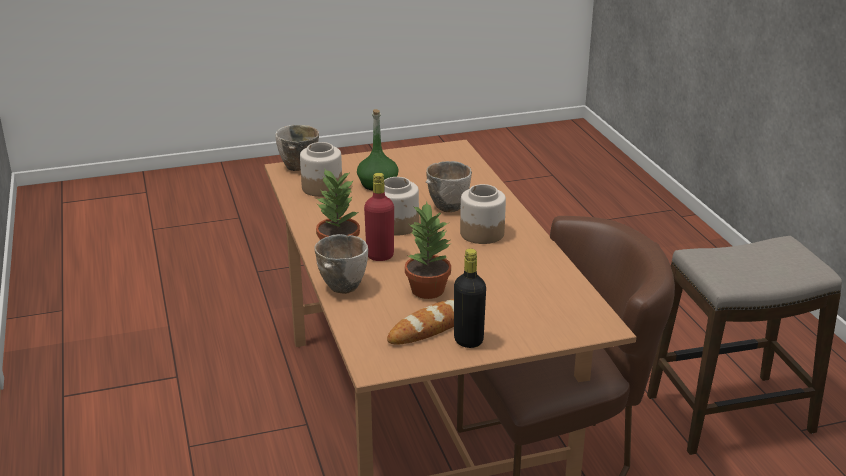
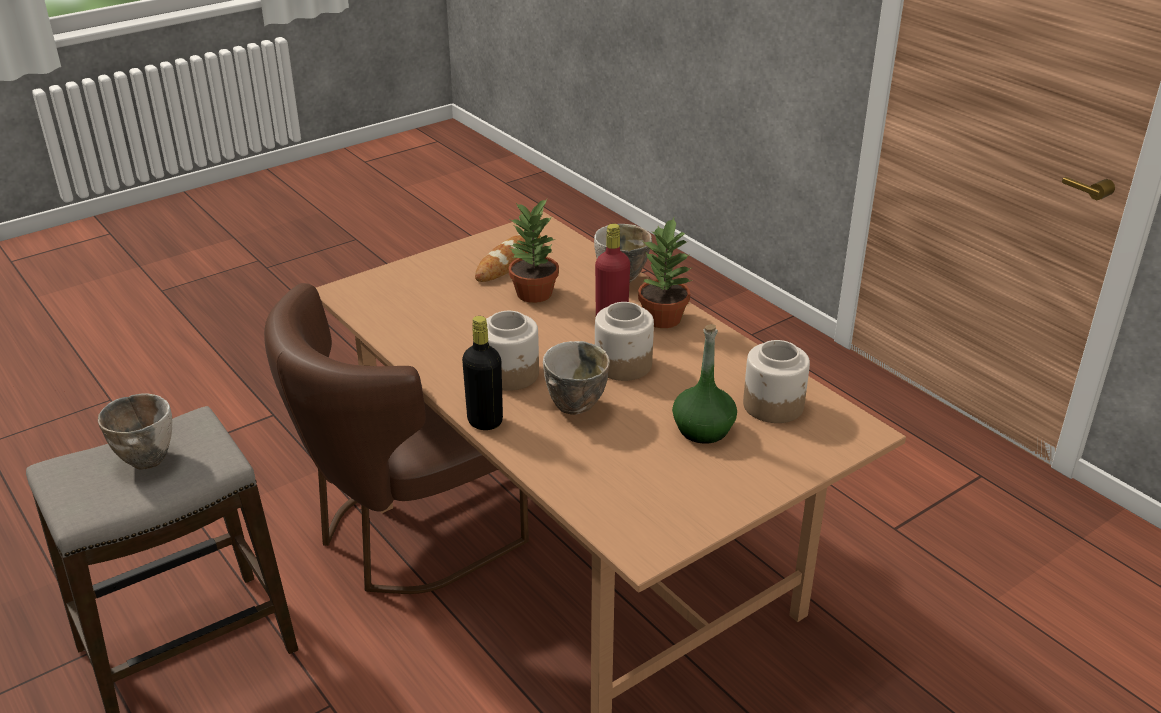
camera: 160 degrees right, 5 degrees up
(298, 168) = (847, 436): bowl -> bowl (147, 458)
(468, 340) = (469, 256): black bottle -> black bottle (485, 421)

